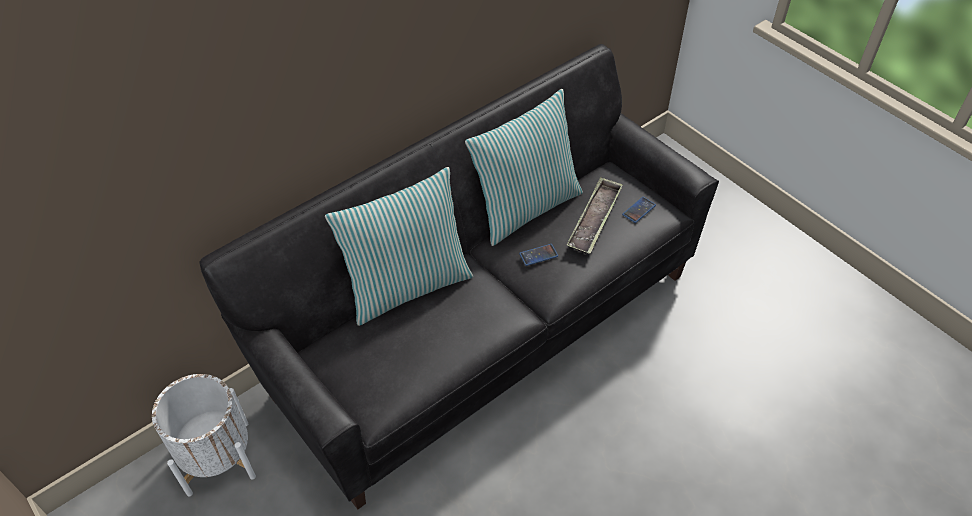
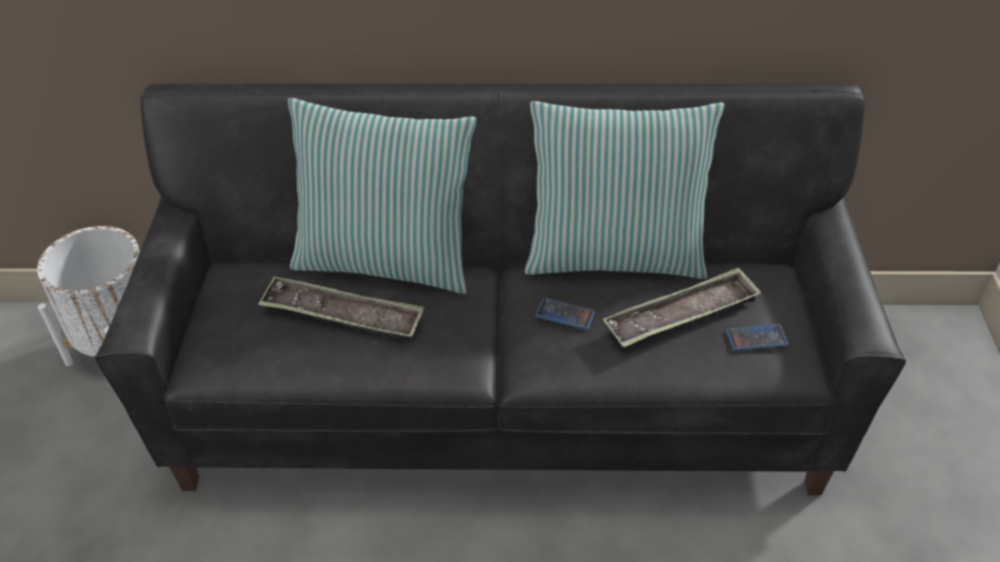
camera: 40 degrees right, 5 degrees down
(424, 331) = (342, 315): none -> tray

